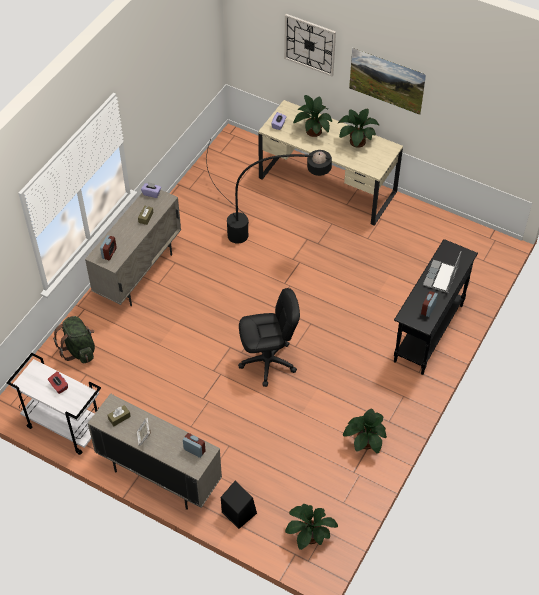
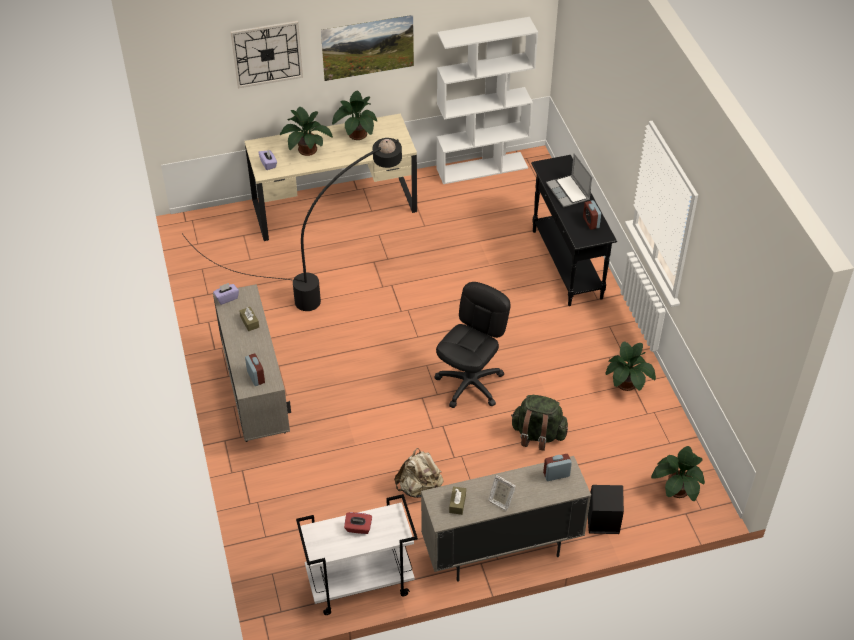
camera: 45 degrees left, 5 degrees down
(79, 350) = (285, 509): green backpack -> green backpack (538, 435)
(162, 399) = (419, 487): none -> beige backpack
(455, 226) = (482, 168): none -> white bookcase

